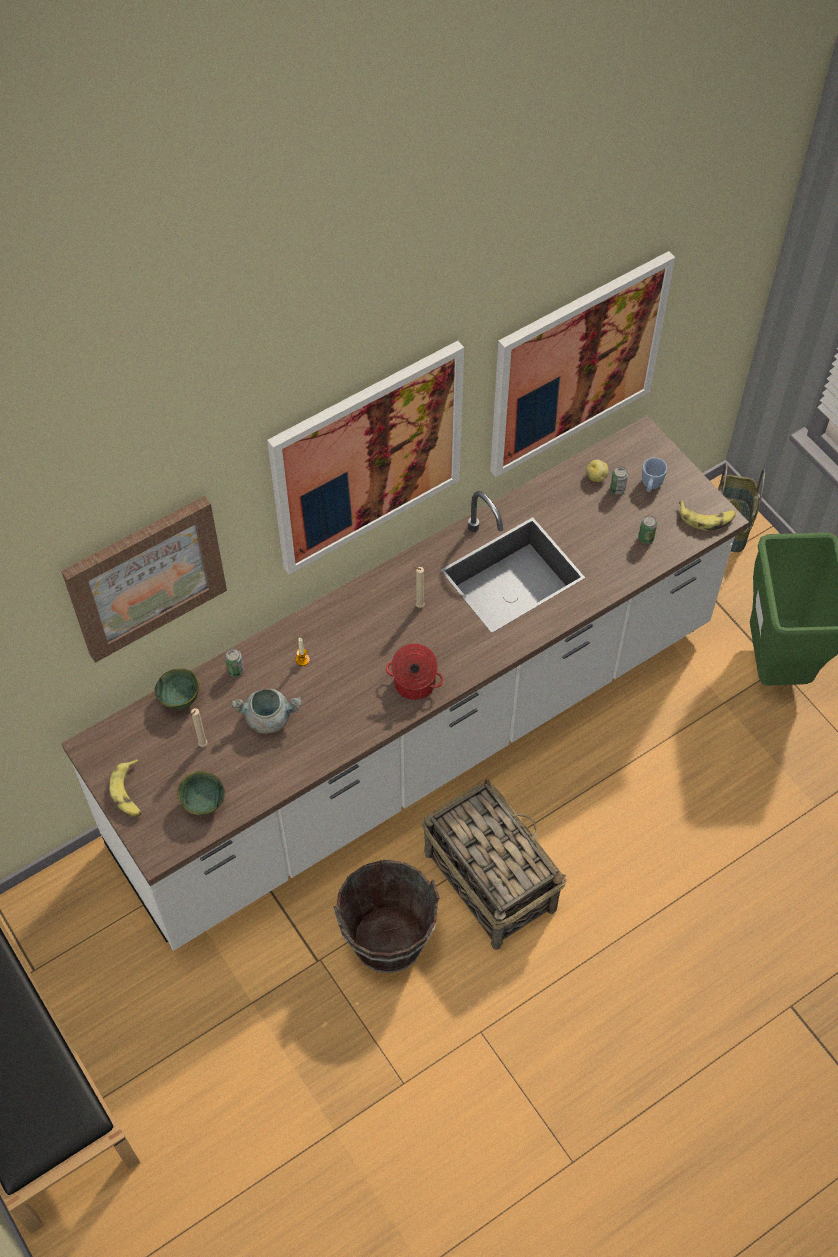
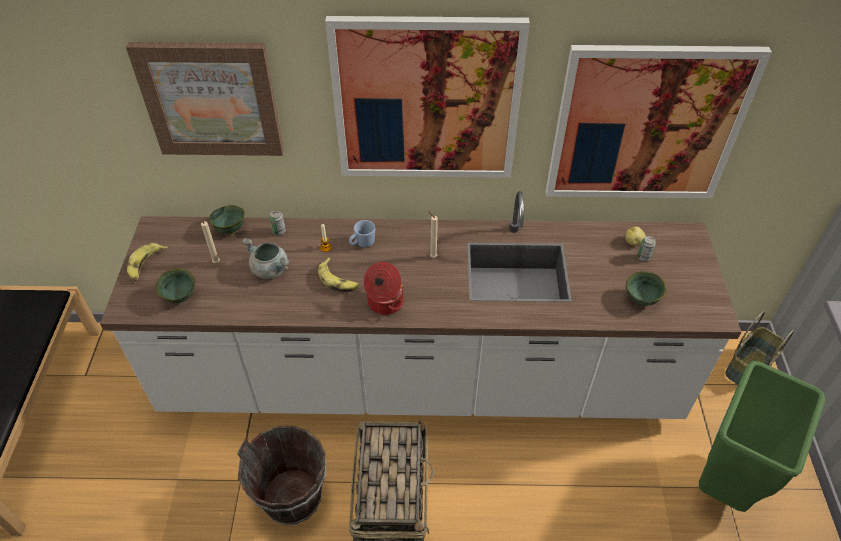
camera: 35 degrees right, 10 degrees down
(646, 538) = (642, 299): can -> green bowl
(650, 485) = (673, 267): blue mug -> blue mug (362, 244)
(706, 518) = (705, 311): banana -> banana (338, 280)

